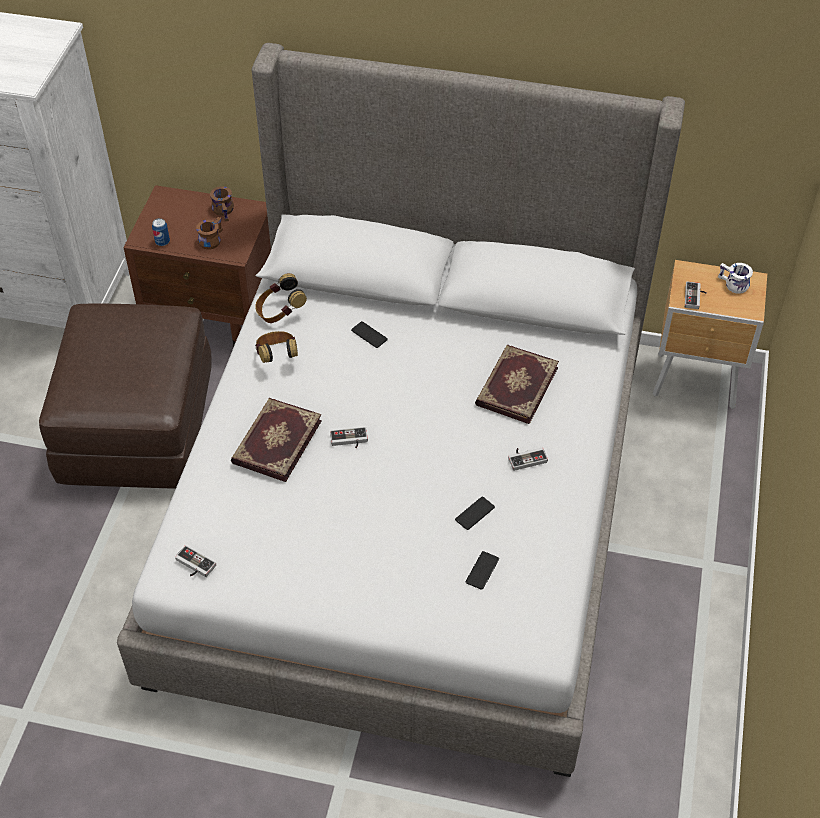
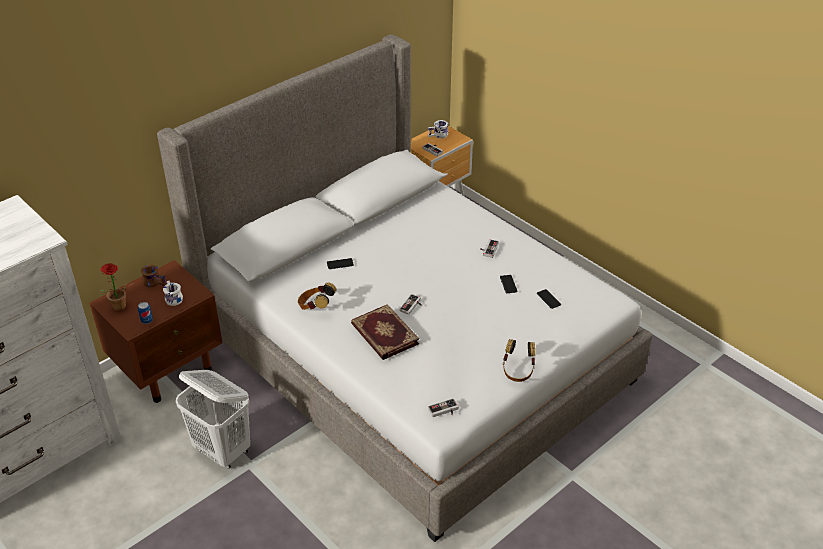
camera: 55 degrees left, 10 degrees down
(138, 428) = (223, 451): brown ottoman -> white laundry basket
(163, 211) = (118, 308): none -> potted plant
(210, 239) = (172, 299): brown mug -> white mug
(280, 312) = (281, 290): headphones -> headphones (518, 371)
(515, 386) = (435, 230): book -> none

